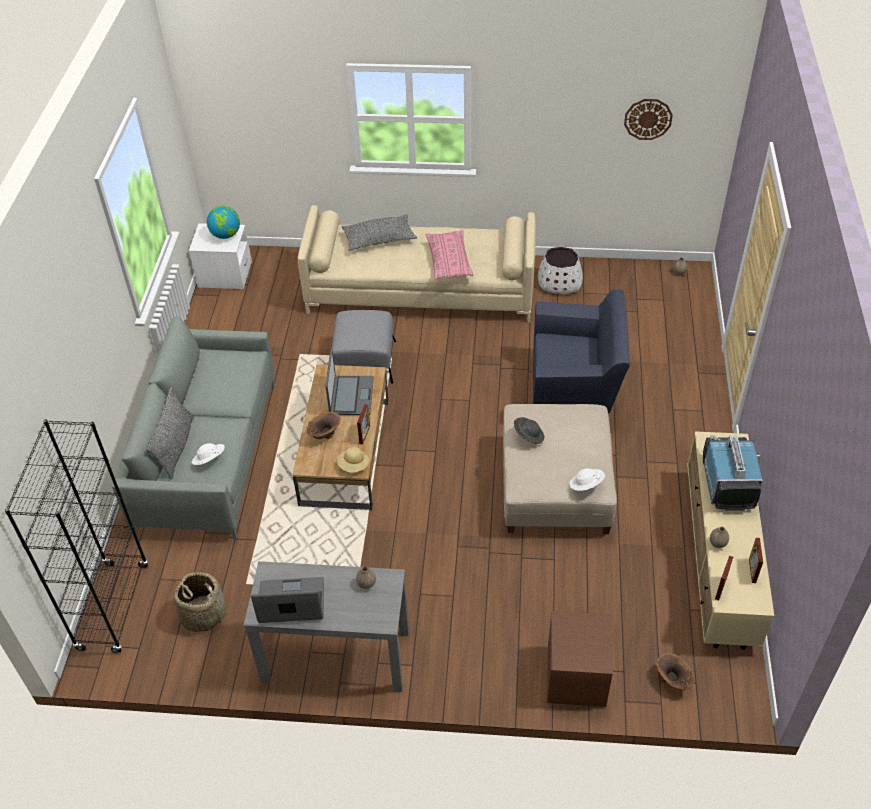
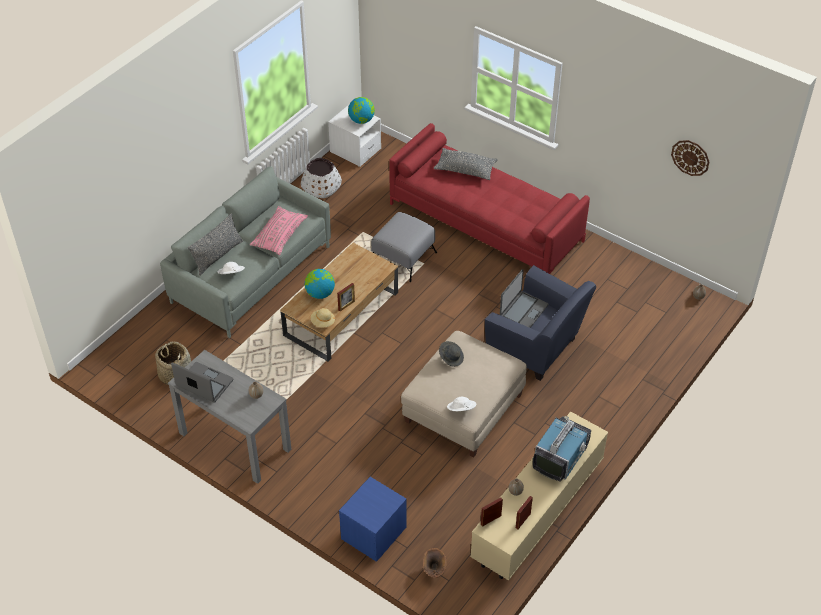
camera: 30 degrees right, 0 degrees up
(113, 607) = (127, 343): black bookcase -> none
(324, 435) = (320, 293): brown vase -> globe
(351, 396) = (358, 275): laptop -> laptop (523, 311)
(421, 290) = (485, 222): beige sofa -> red sofa
(449, 261) = (502, 208): pink pillow -> pink pillow (279, 236)
(559, 281) = (596, 262): white planter -> white planter (321, 187)
(576, 676) = (373, 533): brown nightstand -> blue nightstand

